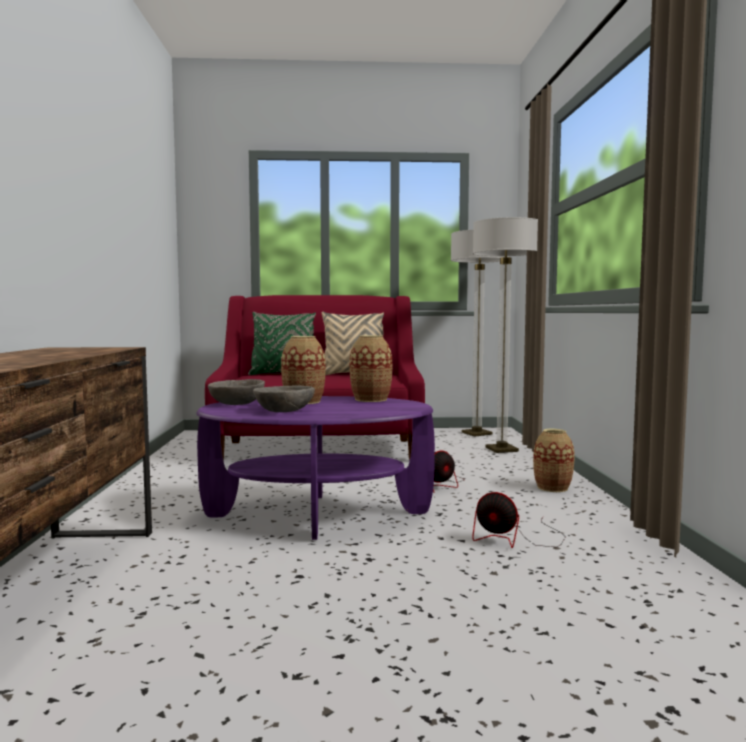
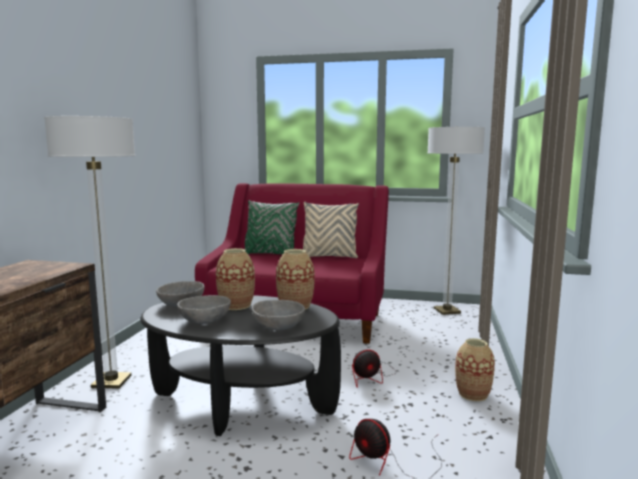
camera: 15 degrees right, 5 degrees up
(317, 515) = (241, 403): purple coffee table -> black coffee table
(373, 410) = (278, 326): none -> grey bowl
(501, 450) = (456, 335): floor lamp -> floor lamp (111, 382)

